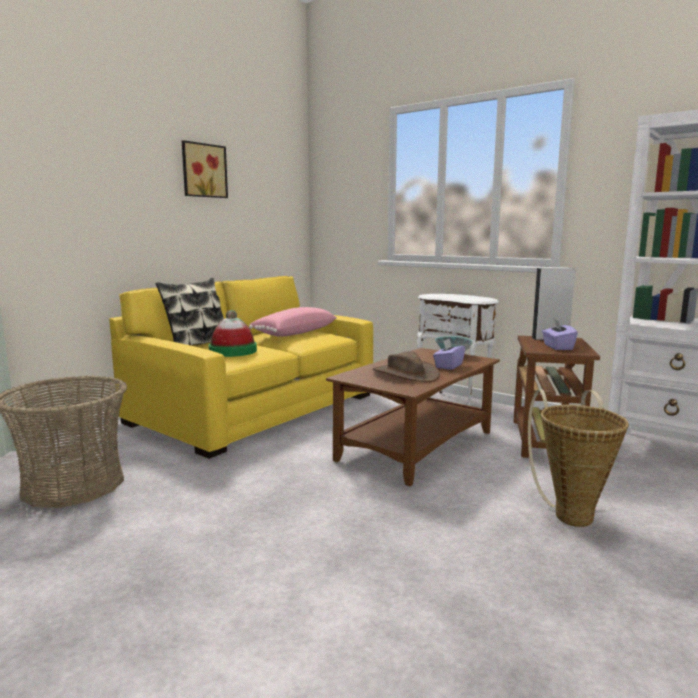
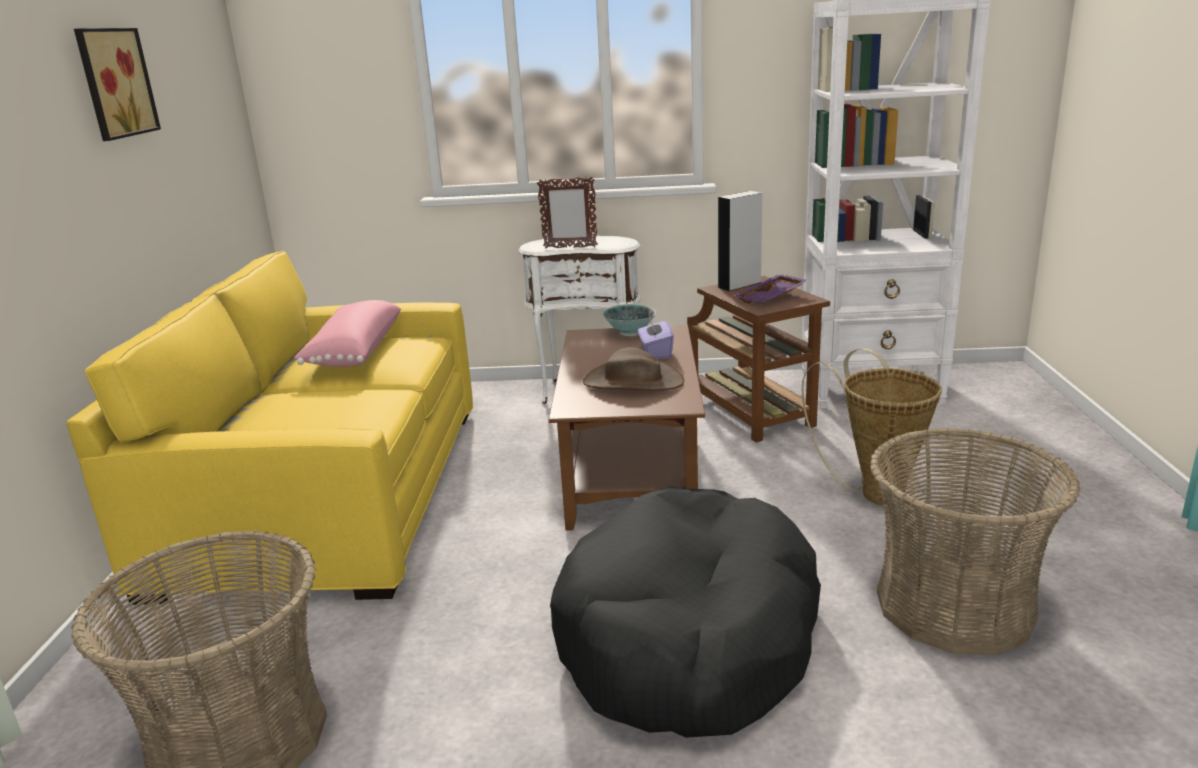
camera: 35 degrees left, 10 degrees up
(197, 345) = (237, 421): pillow -> none
(233, 351) = (332, 415): hat -> none
(312, 536) = (689, 637): none -> black dog bed
(446, 297) = (570, 247): none -> picture frame
(523, 605) = (955, 606): none -> basket
(557, 347) = (771, 298): purple tissue box -> purple tray

